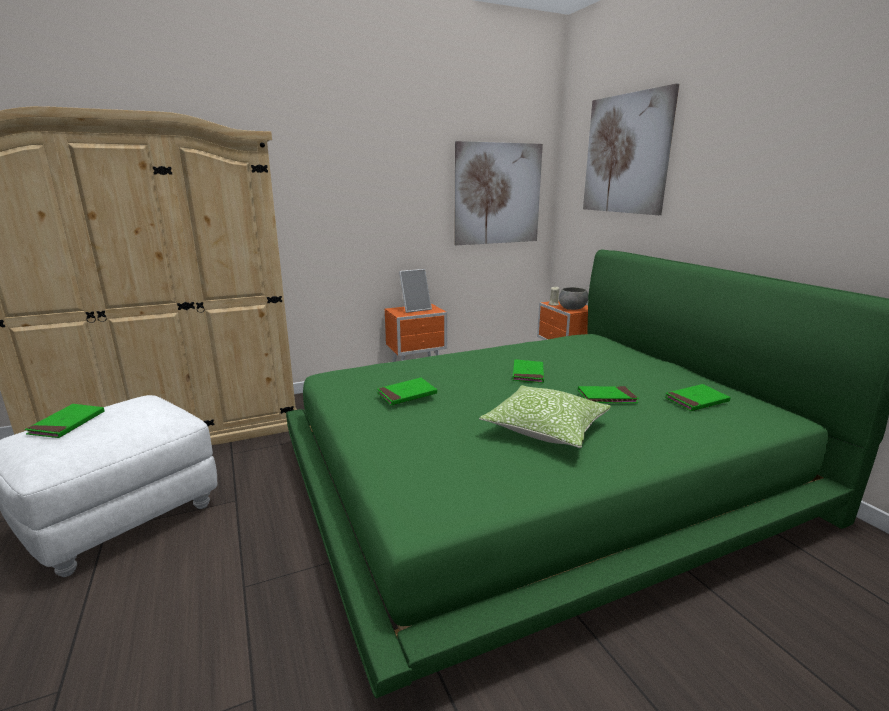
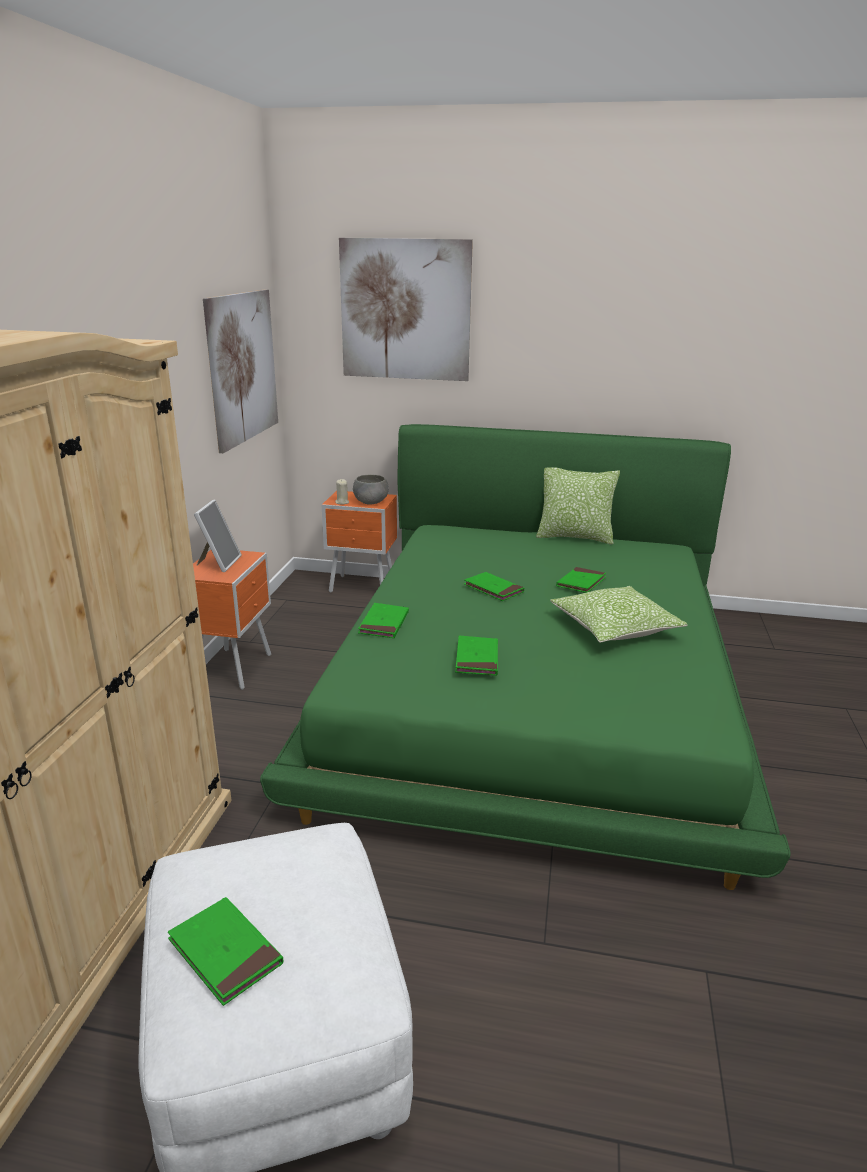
camera: 55 degrees left, 5 degrees up
(694, 375) = (574, 537): none -> pillow
(696, 400) = (622, 558): green book -> green book (384, 623)

